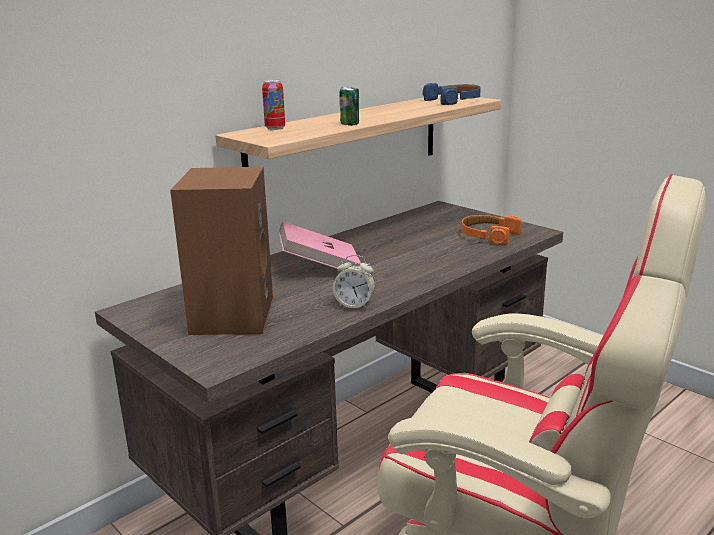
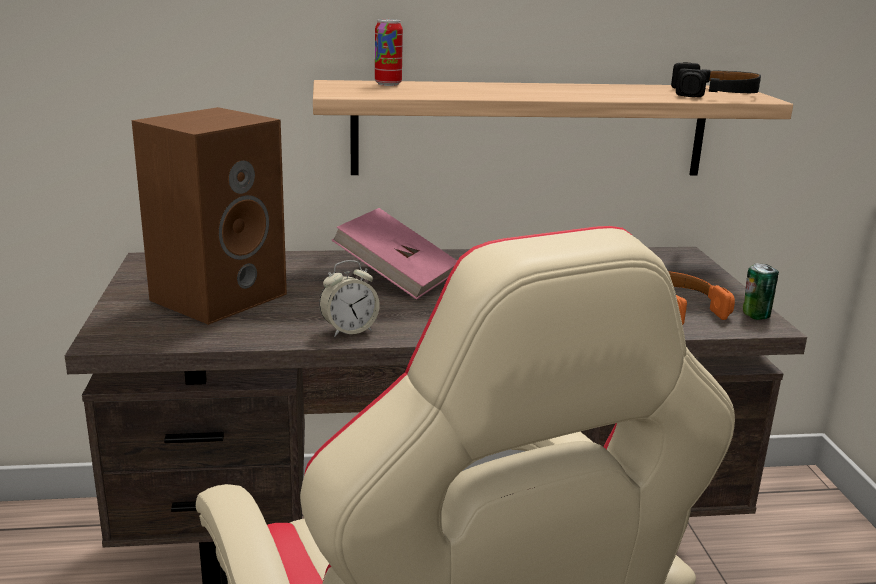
camera: 35 degrees right, 0 degrees up
(349, 124) = (479, 94): can -> can (755, 315)
(354, 305) = (349, 330): alarm clock -> alarm clock turned 75 degrees counterclockwise
(454, 100) = (714, 94): blue headphones -> black headphones

